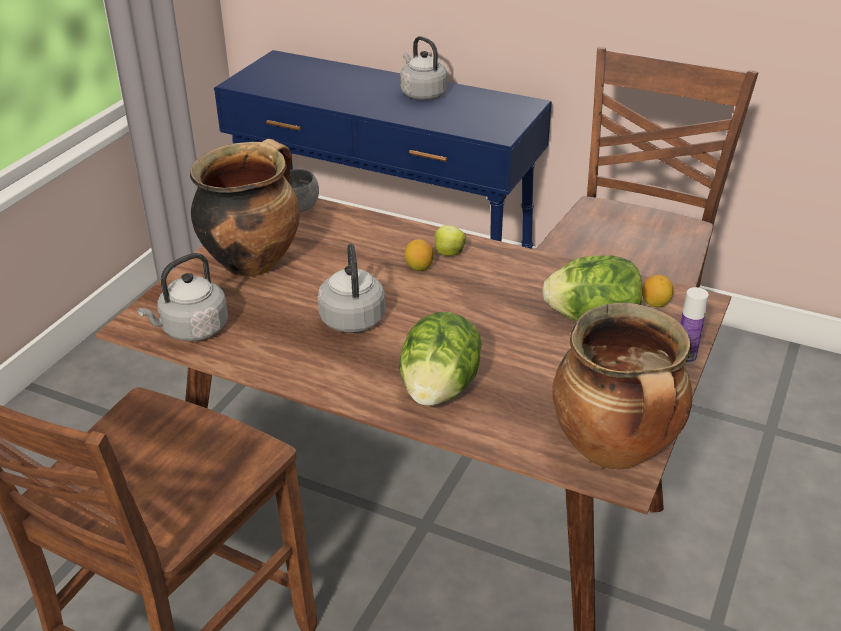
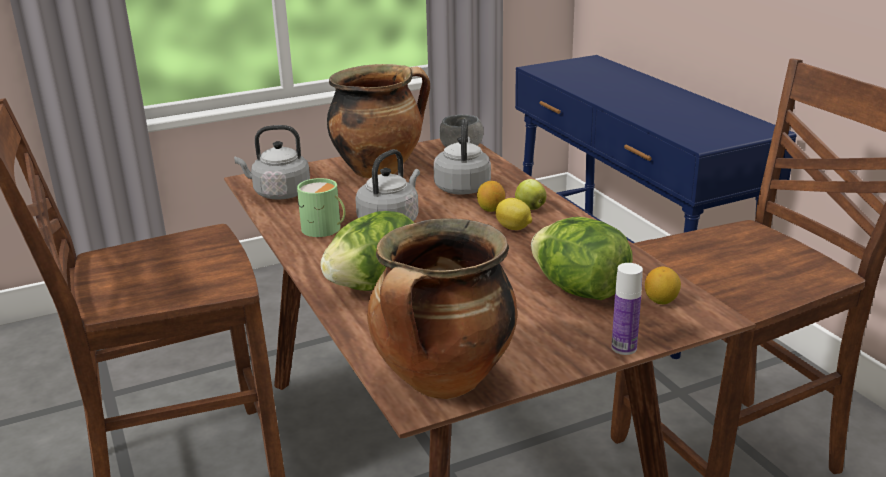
camera: 40 degrees right, 10 degrees down
(303, 352) = (324, 229): none -> green mug
(422, 94) = (675, 103): grey kettle -> grey kettle (462, 187)
(465, 280) = (514, 228): none -> lemon

